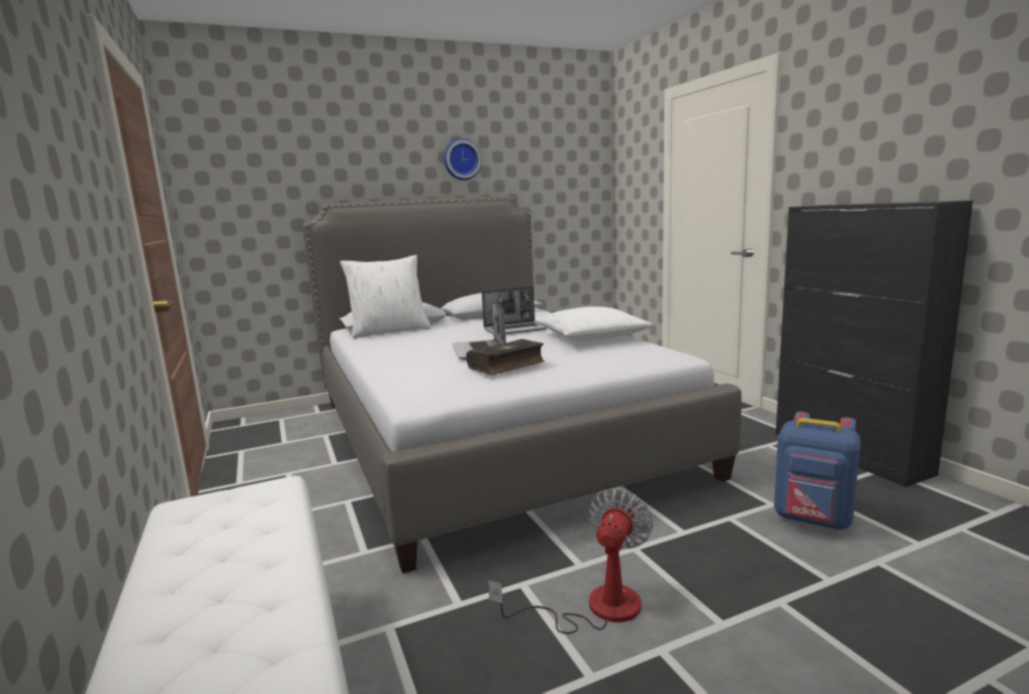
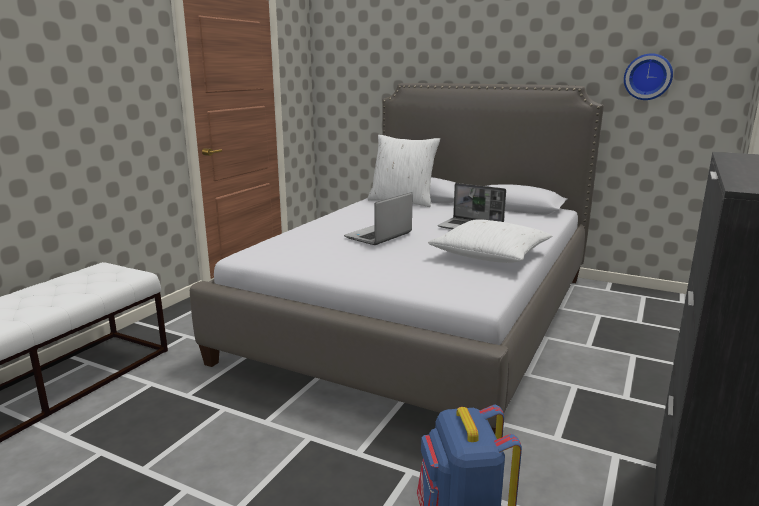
camera: 50 degrees right, 5 degrees up
(461, 159) = (537, 43): wall clock -> wall clock (648, 77)
(507, 365) = (350, 252): book -> none
(595, 608) = (217, 446): fan -> none

